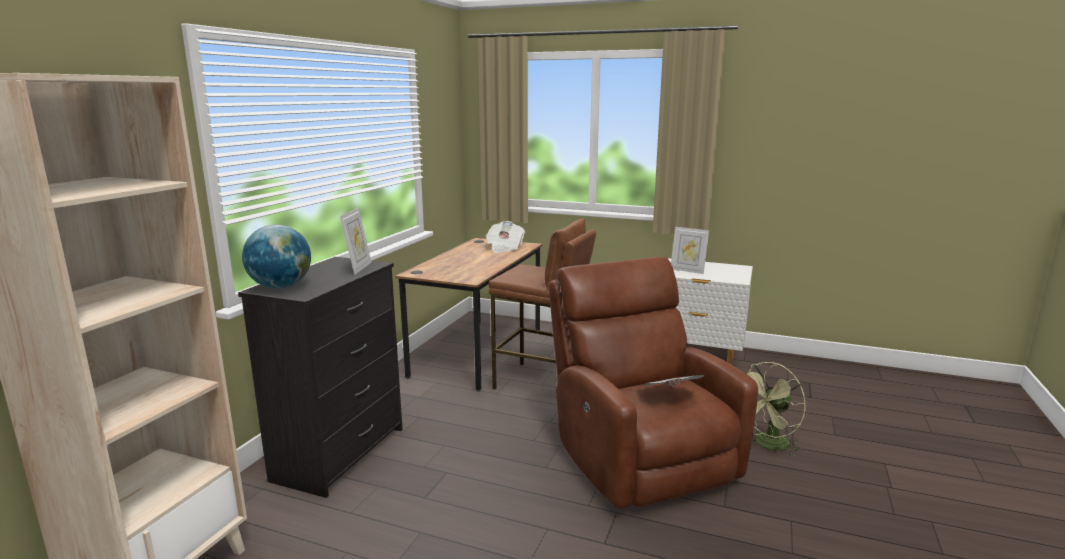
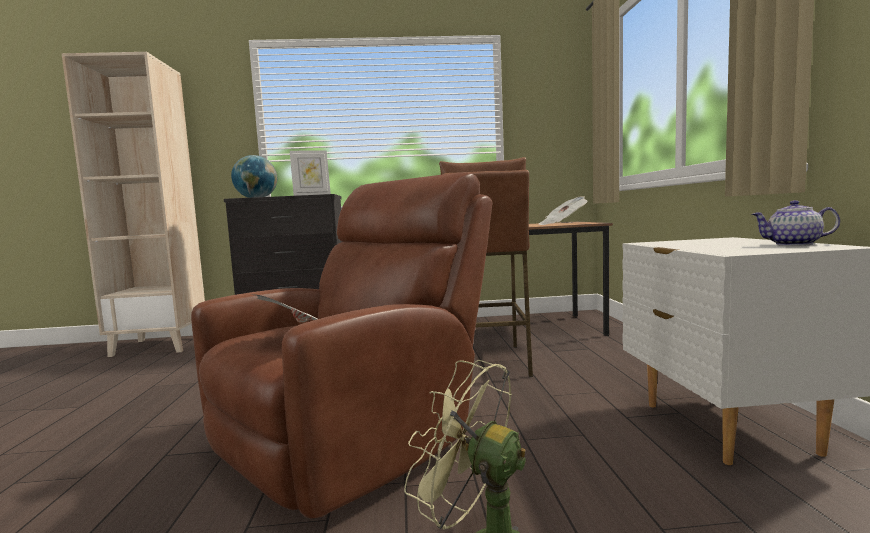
camera: 65 degrees right, 10 degrees down
(687, 270) = (696, 243): picture frame -> none
(723, 266) = (793, 244): none -> teapot

